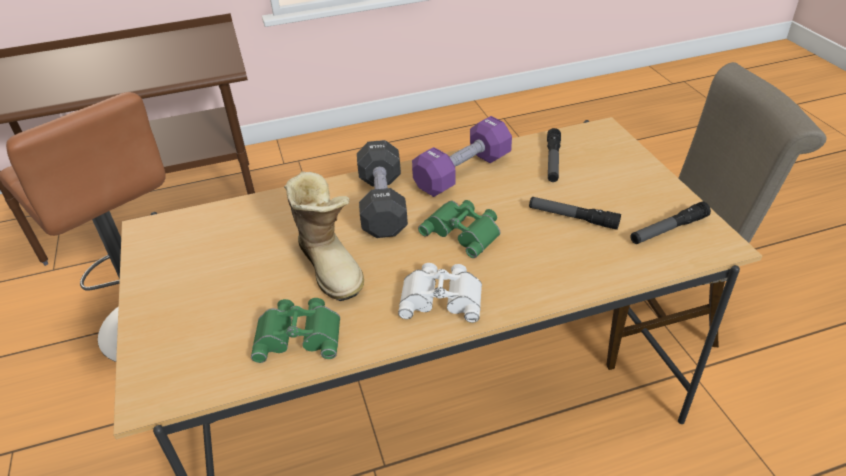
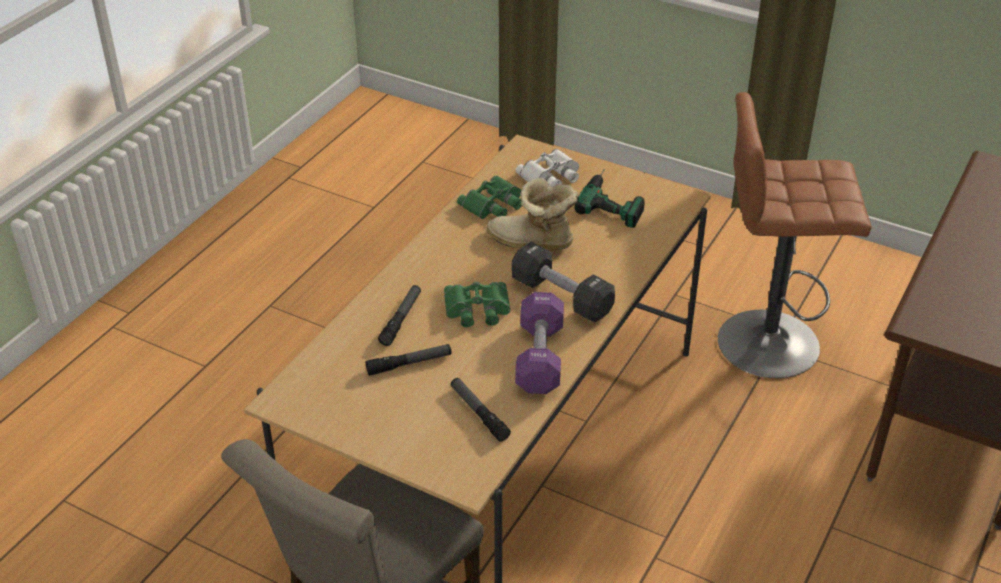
camera: 135 degrees right, 0 degrees up
(196, 263) = (614, 200): none -> power drill
(442, 297) = (439, 262): white binoculars -> white binoculars (551, 176)
(668, 229) = (328, 393): flashlight -> flashlight (401, 319)

